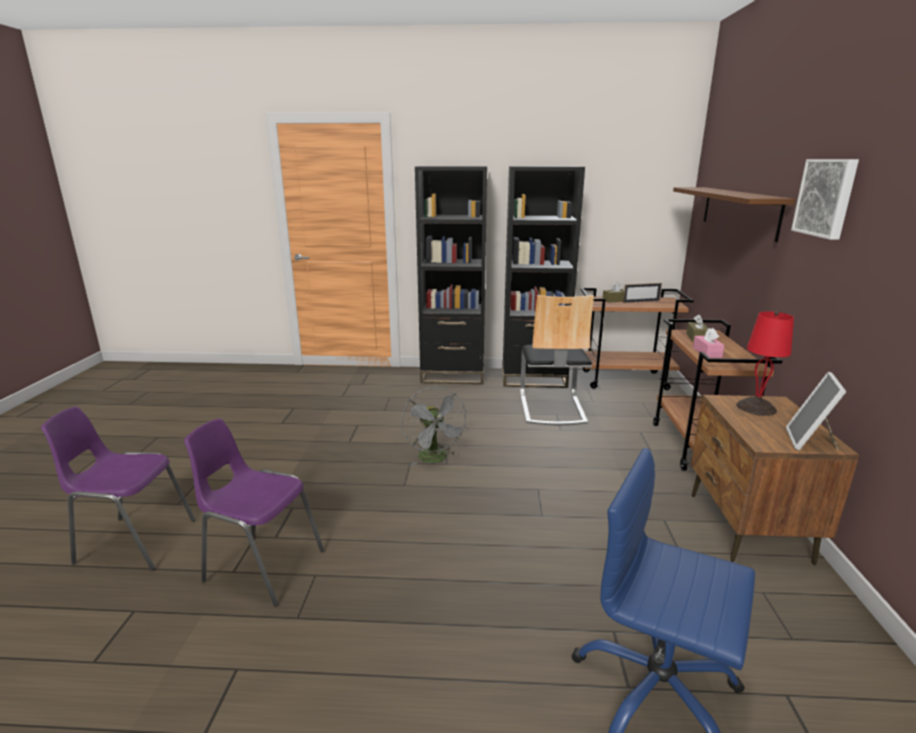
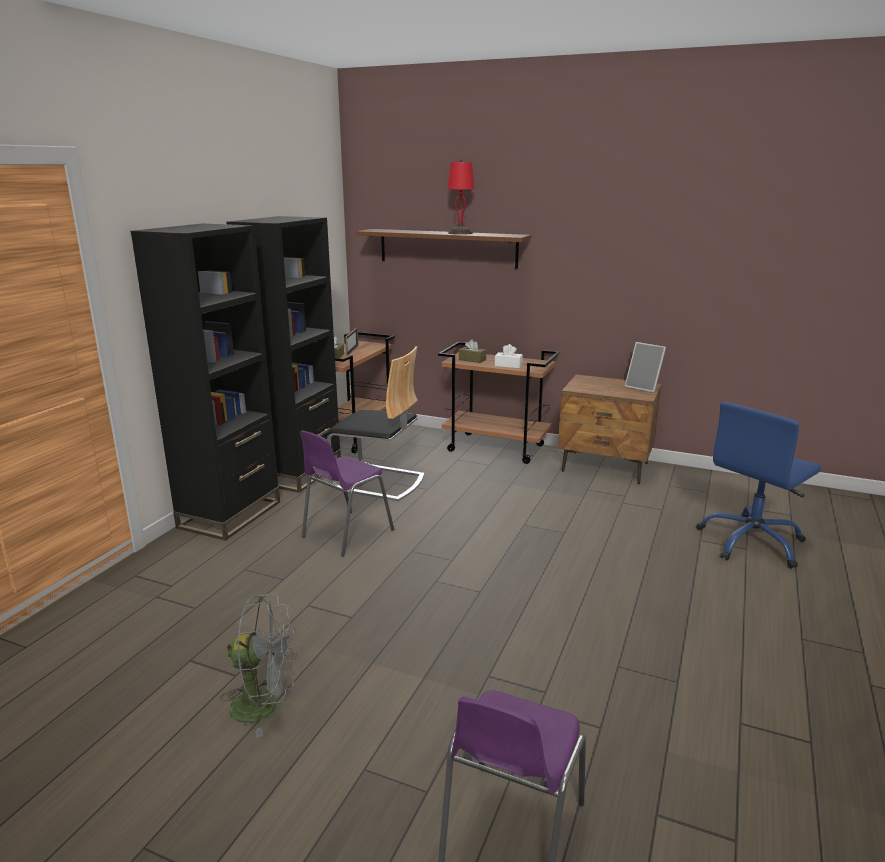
camera: 70 degrees left, 0 degrees up
(262, 565) = (595, 704): purple chair -> purple chair (345, 534)
(435, 459) = (438, 564): grey fan -> grey fan (265, 706)
(707, 352) = (508, 365): pink tissue box -> white tissue box
(755, 407) = (590, 384): red table lamp -> red table lamp (460, 233)
(826, 197) = (570, 232): picture -> none

